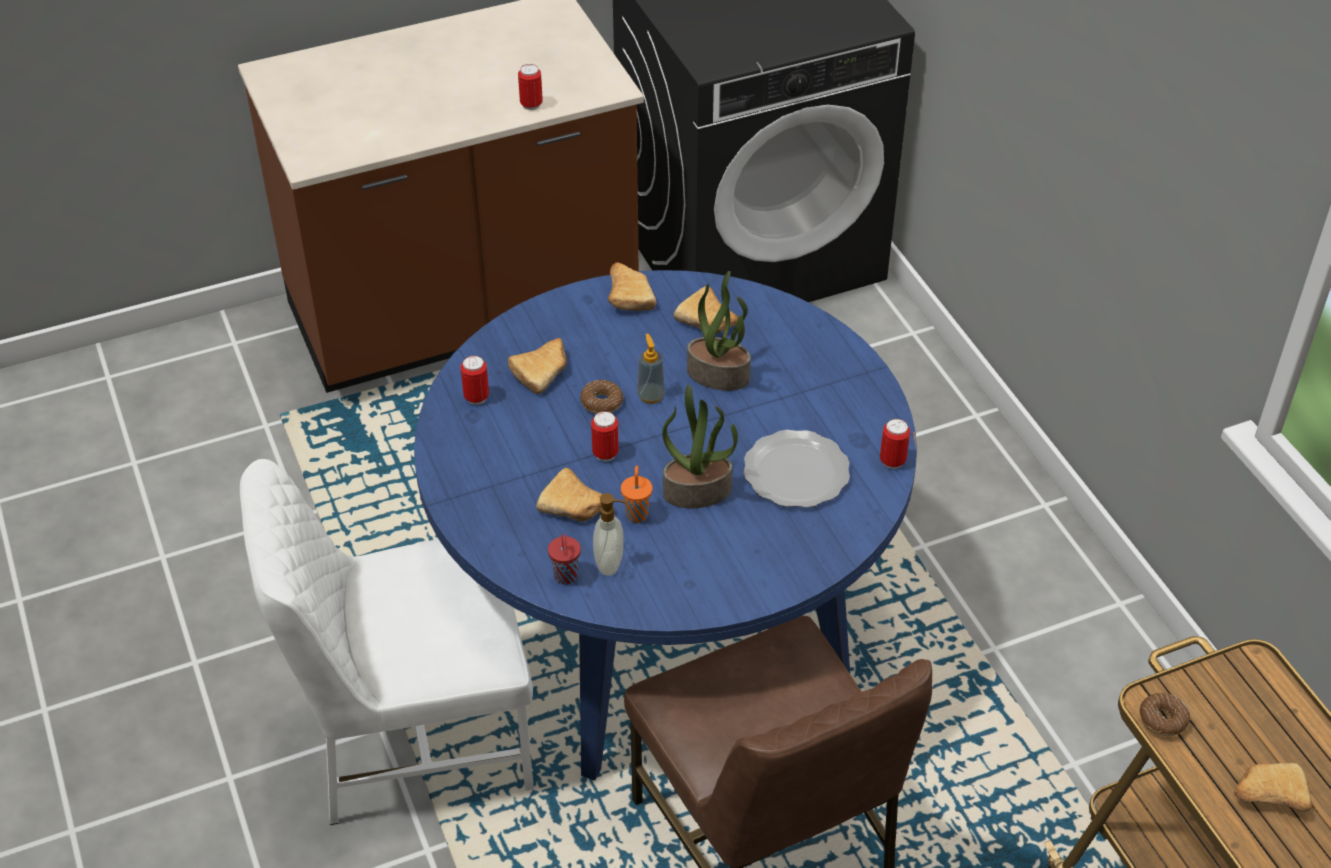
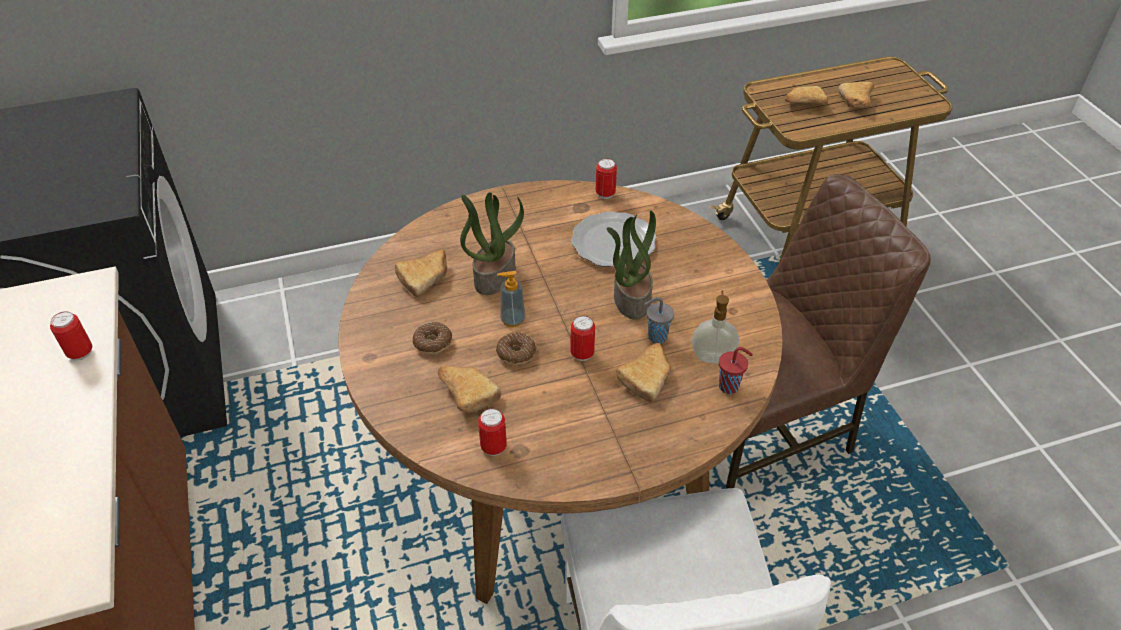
camera: 85 degrees left, 0 degrees up
(628, 295) = (373, 327): bread -> bread (802, 104)
(637, 514) = (656, 337): orange cup -> grey cup
(665, 629) = (560, 473): blue dining table -> brown dining table
(1163, 719) = (809, 127): donut -> donut (433, 342)

